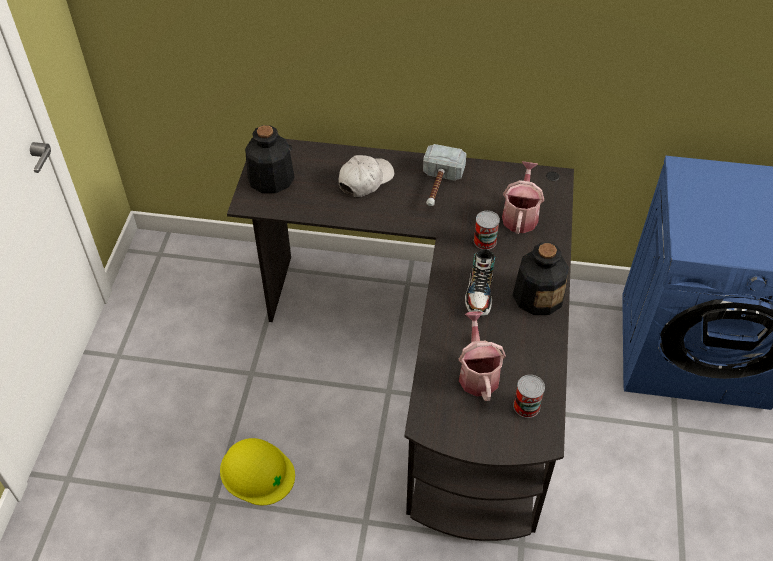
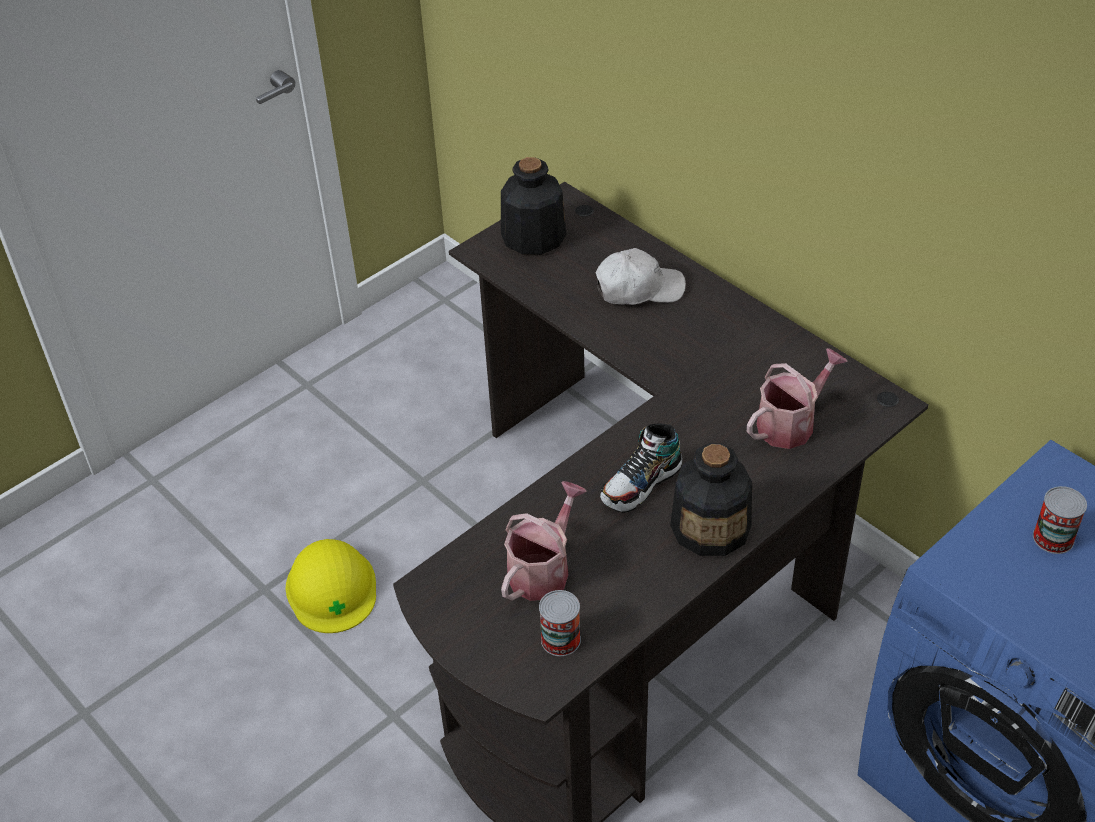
camera: 40 degrees right, 5 degrees down
(438, 186) = (721, 338): hammer -> none
(485, 241) = (712, 429): can -> can (1053, 538)

